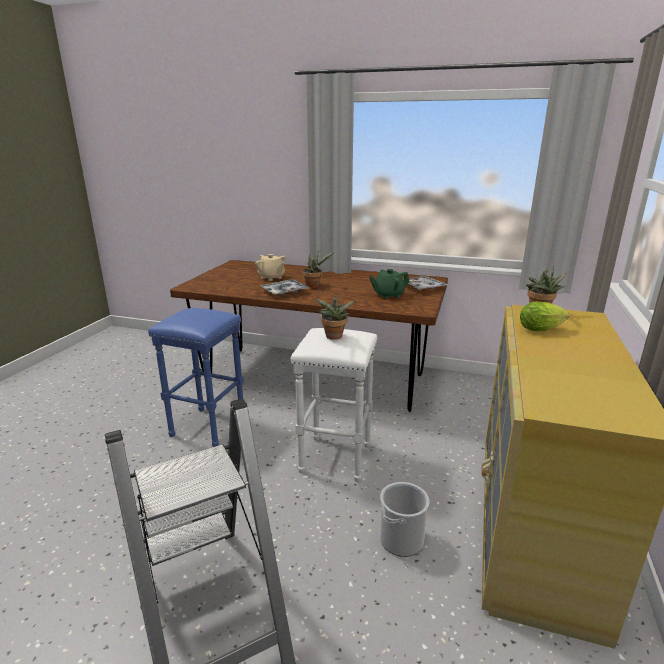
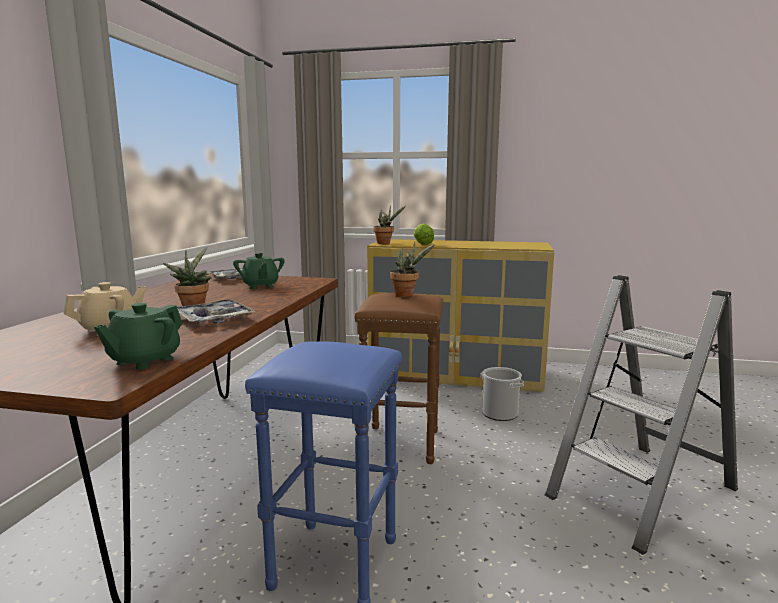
camera: 95 degrees left, 10 degrees down
(214, 288) = (144, 361): none -> green teapot
(334, 459) = (402, 444): white stool -> brown stool

